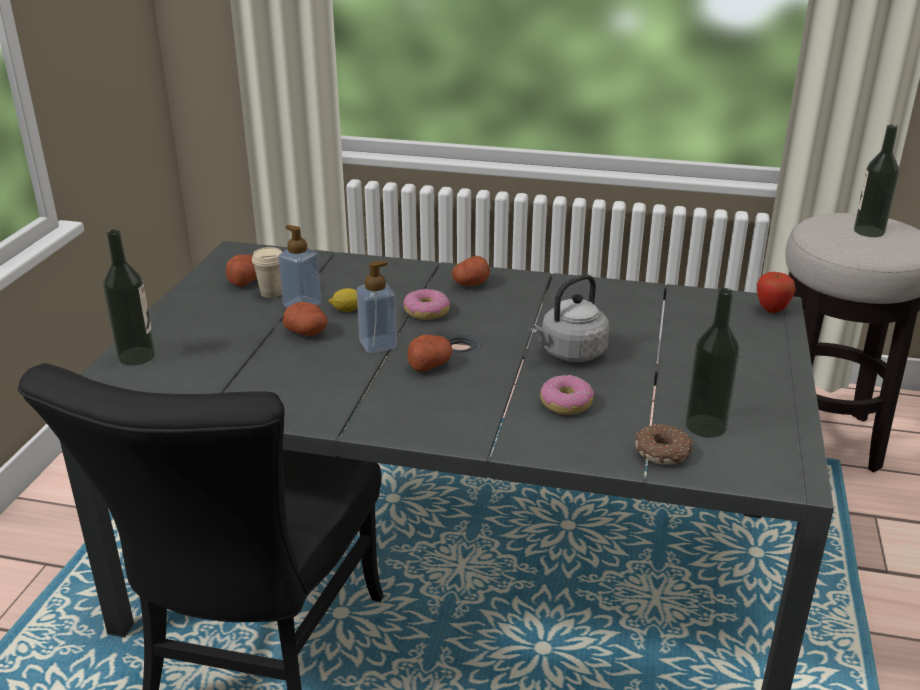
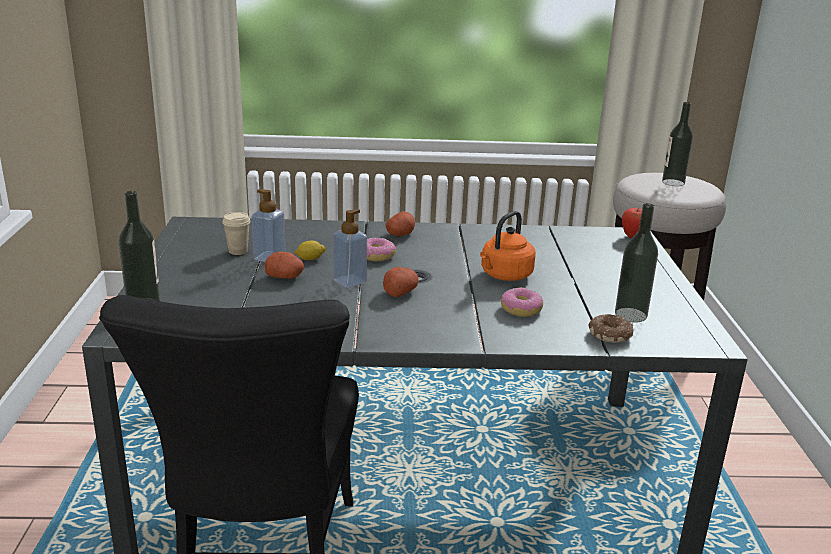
camera: 15 degrees left, 5 degrees down
(245, 280) = (209, 244): potato -> none
(570, 353) = (504, 276): grey kettle -> orange kettle

